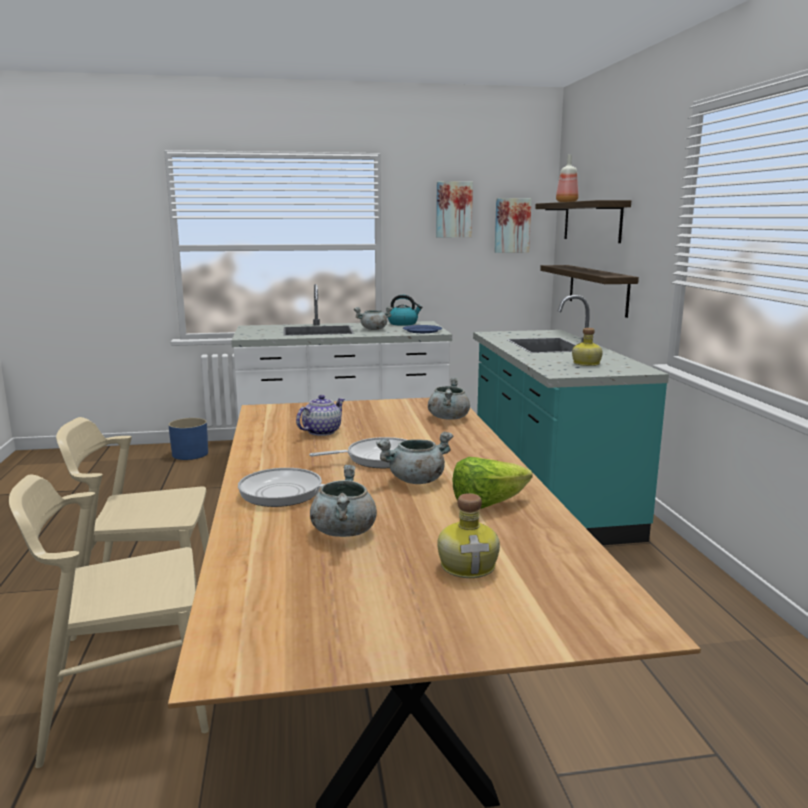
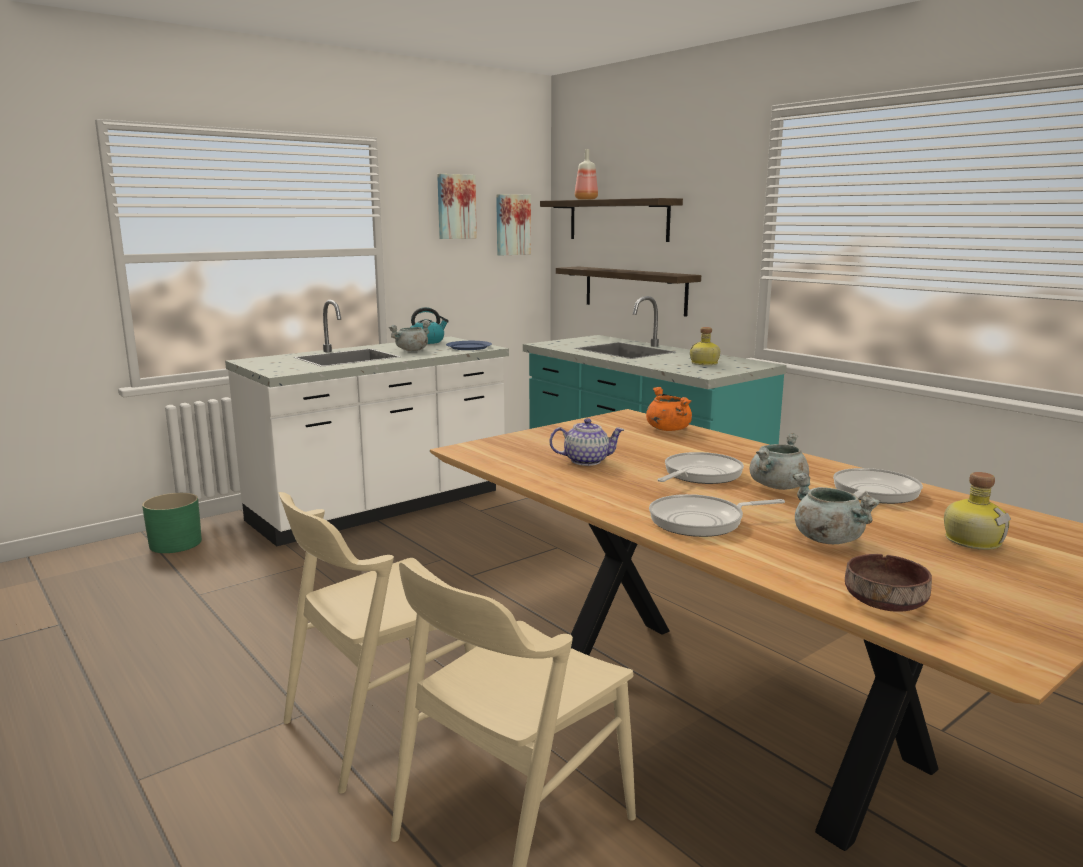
camera: 30 degrees left, 0 degrees up
(190, 454) = (175, 543): blue planter -> green planter
(252, 591) = (884, 603): none -> brown bowl
(321, 431) = (586, 461): teapot -> teapot turned 75 degrees clockwise
(448, 417) = (667, 429): grey cooking pot -> orange cooking pot
(487, 504) = (873, 493): lettuce -> frying pan

